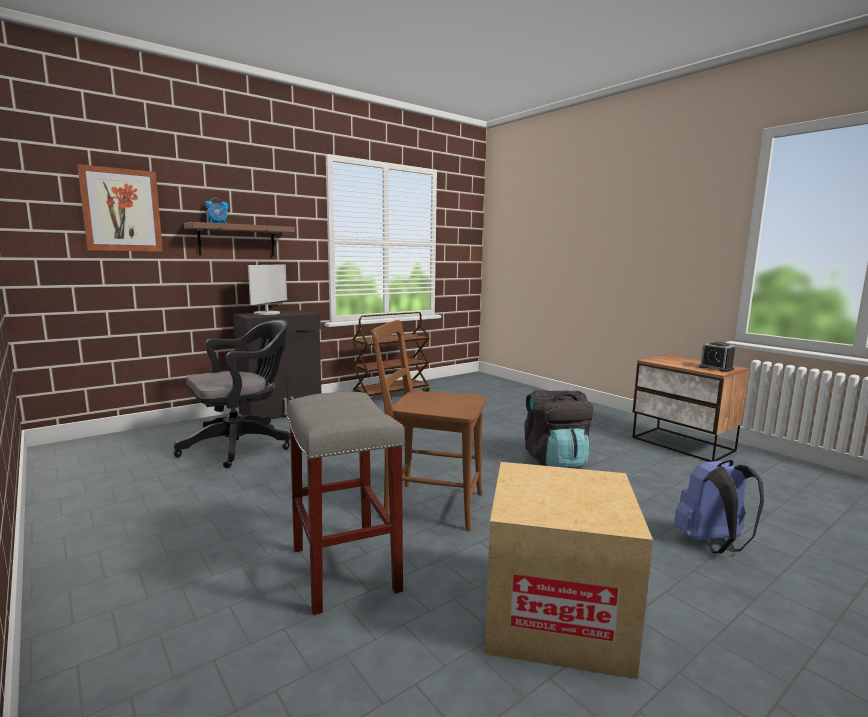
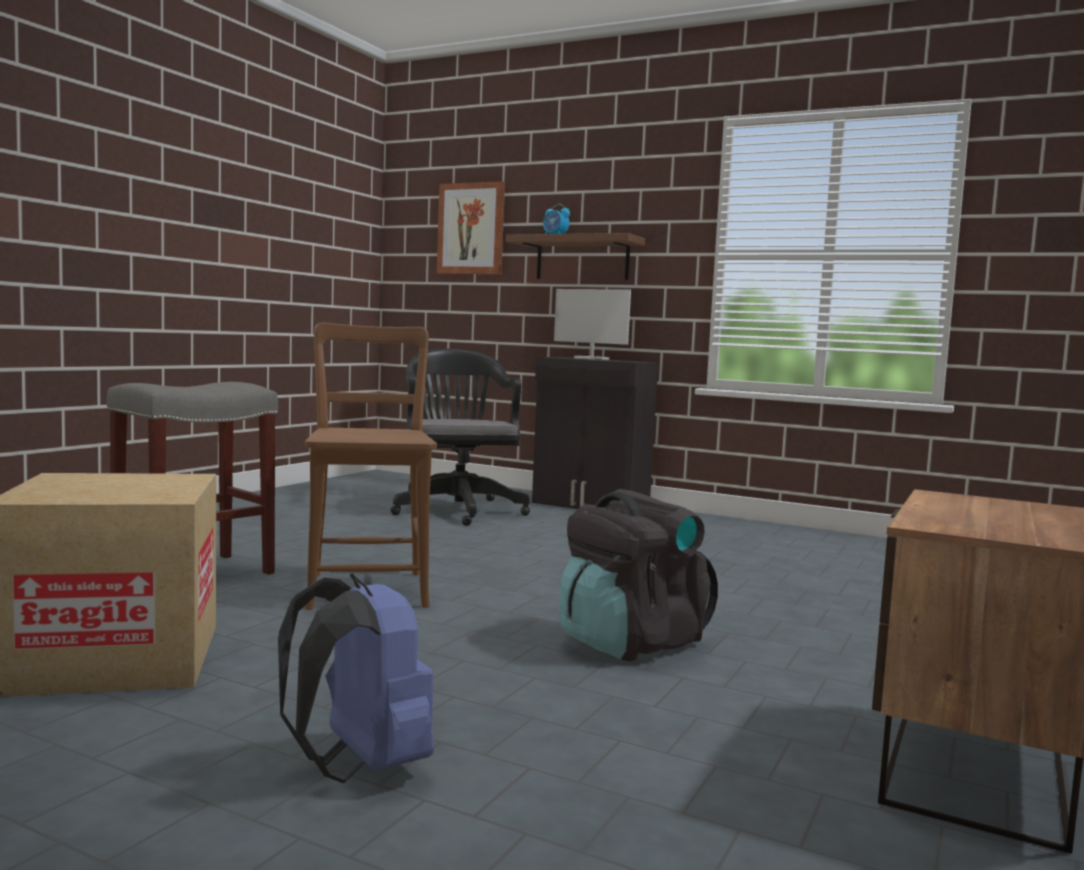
camera: 65 degrees right, 5 degrees down
(242, 445) = (457, 509): black office chair -> black office chair turned 135 degrees counterclockwise
(267, 313) = (591, 358): monitor -> monitor turned 45 degrees clockwise
(391, 396) = (765, 533): brown cart -> none
(716, 368) = (983, 527): alarm clock -> none

